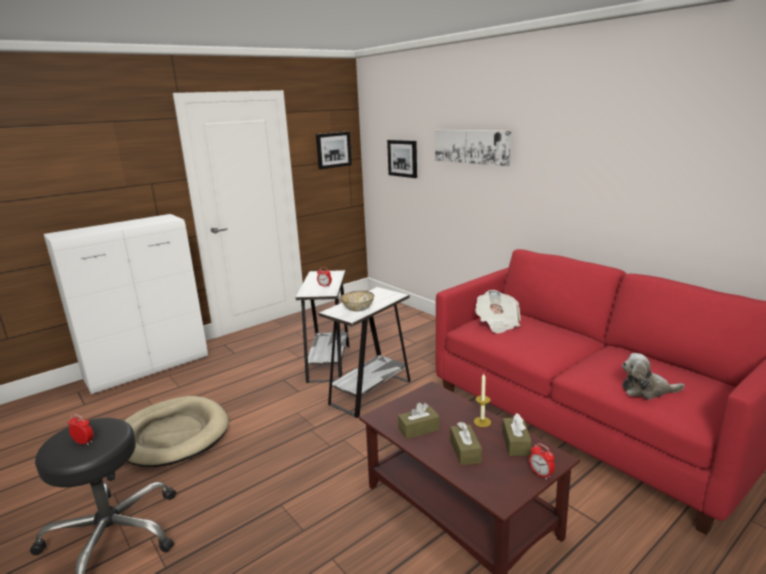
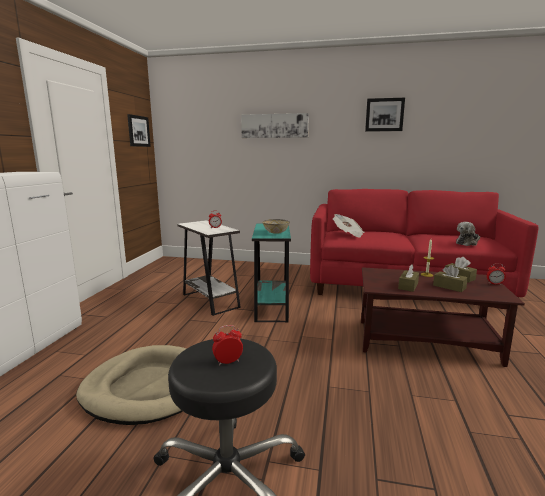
camera: 40 degrees left, 5 degrees down
(370, 392) = (271, 307): white side table -> turquoise side table
(403, 158) = (204, 139): picture -> picture (384, 115)

